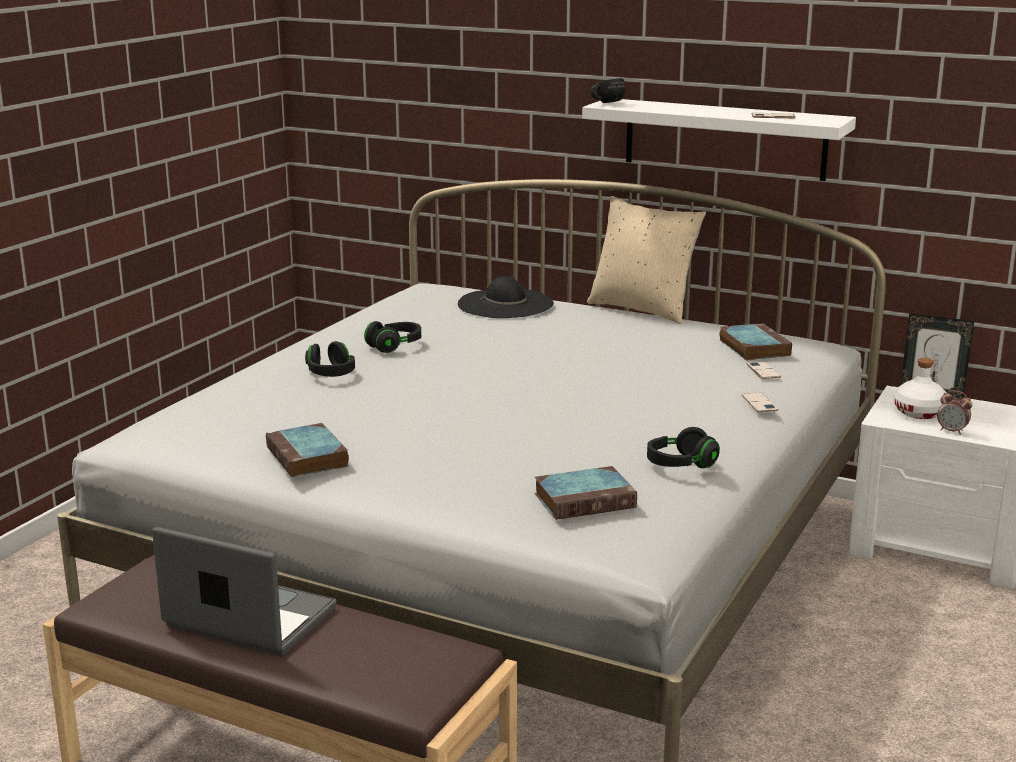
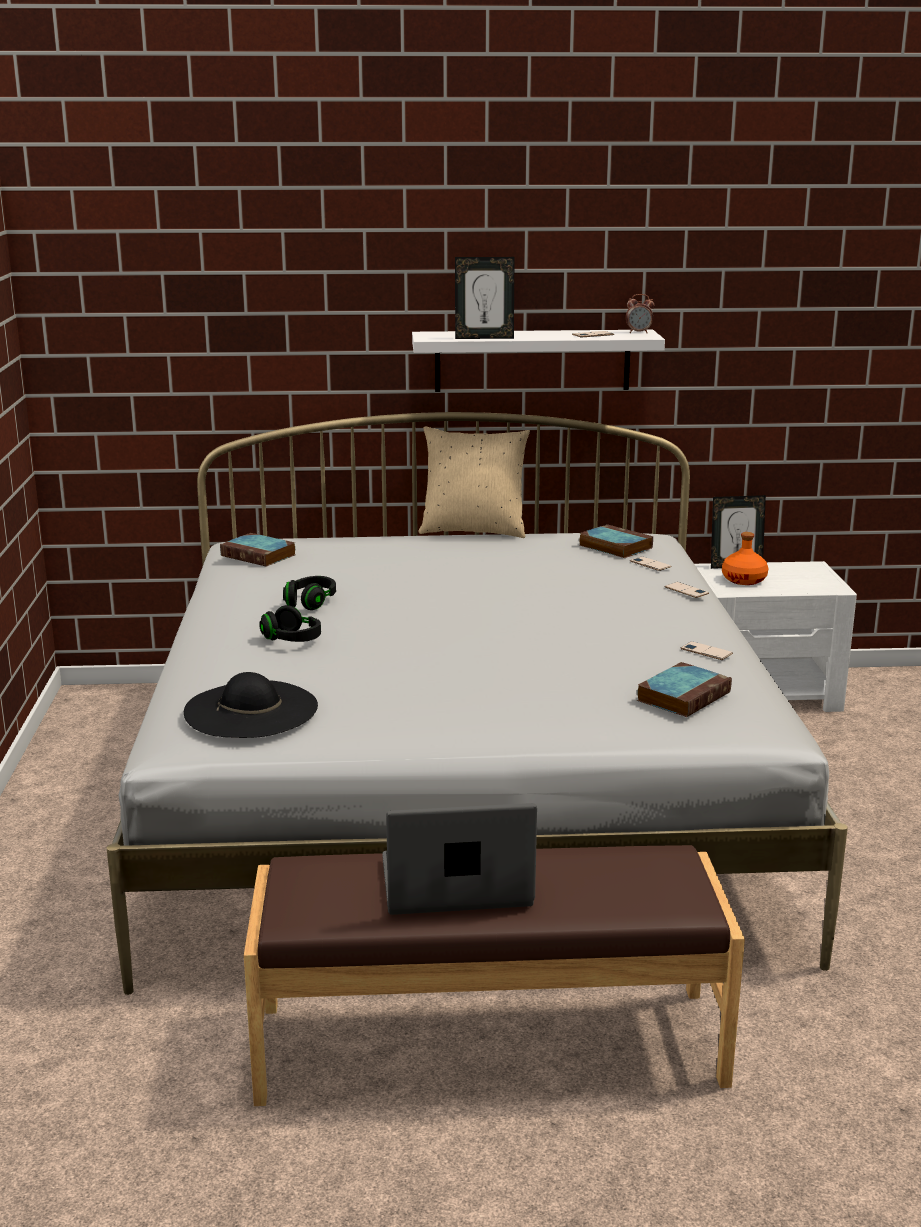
camera: 30 degrees left, 0 degrees up
(308, 457) = (397, 718): book -> book (260, 555)
(505, 304) = (352, 546): black hat -> black hat (251, 709)
(605, 103) = (427, 336): black mug -> none
(656, 109) = (484, 338): none -> picture frame
(680, 464) = (706, 651): black headphones -> phone
(920, 412) = (744, 580): white bottle -> orange bottle
(952, 431) = (784, 589): alarm clock -> alarm clock (638, 332)

